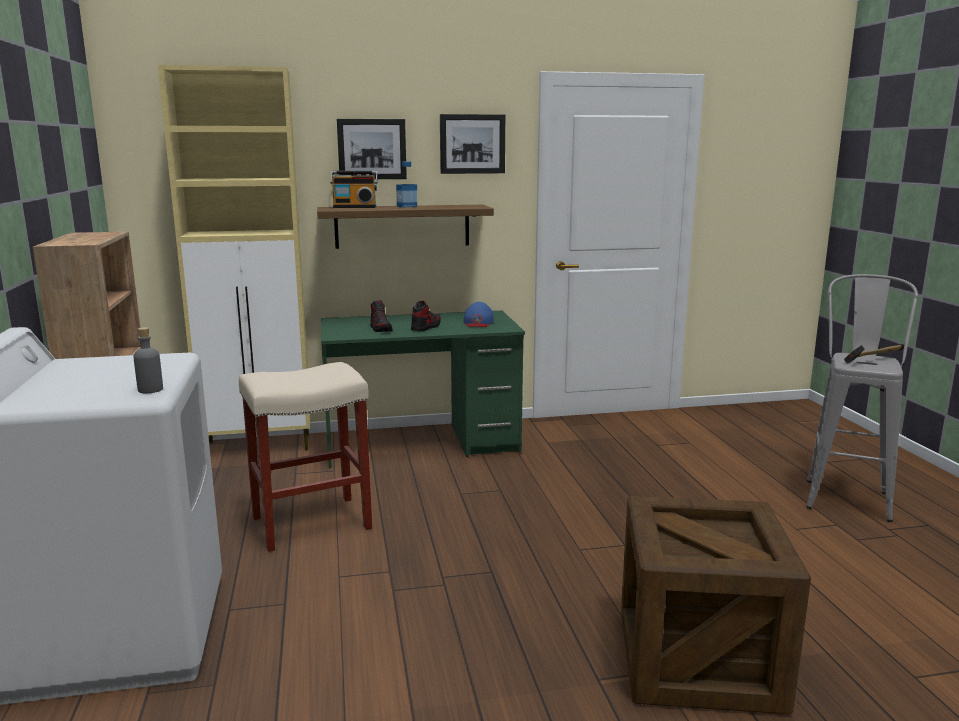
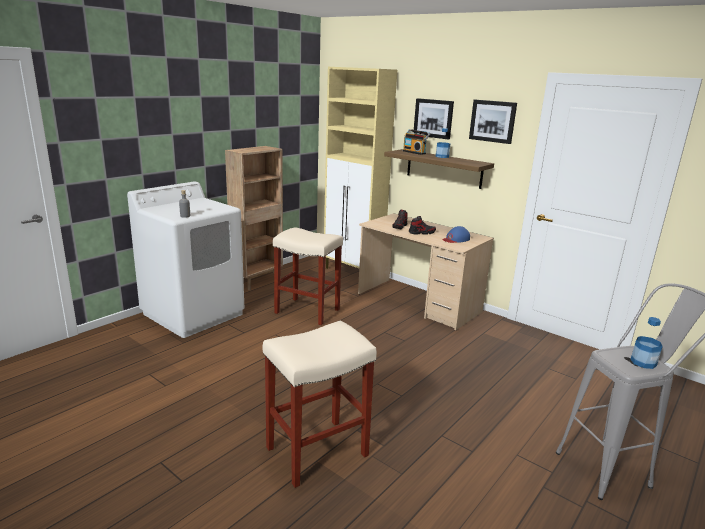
camera: 50 degrees right, 5 degrees up
(422, 444) = (418, 303): green desk -> beige desk
(698, 660) = (316, 452): crate -> beige stool
(873, 360) = (643, 362): hammer -> bottle

